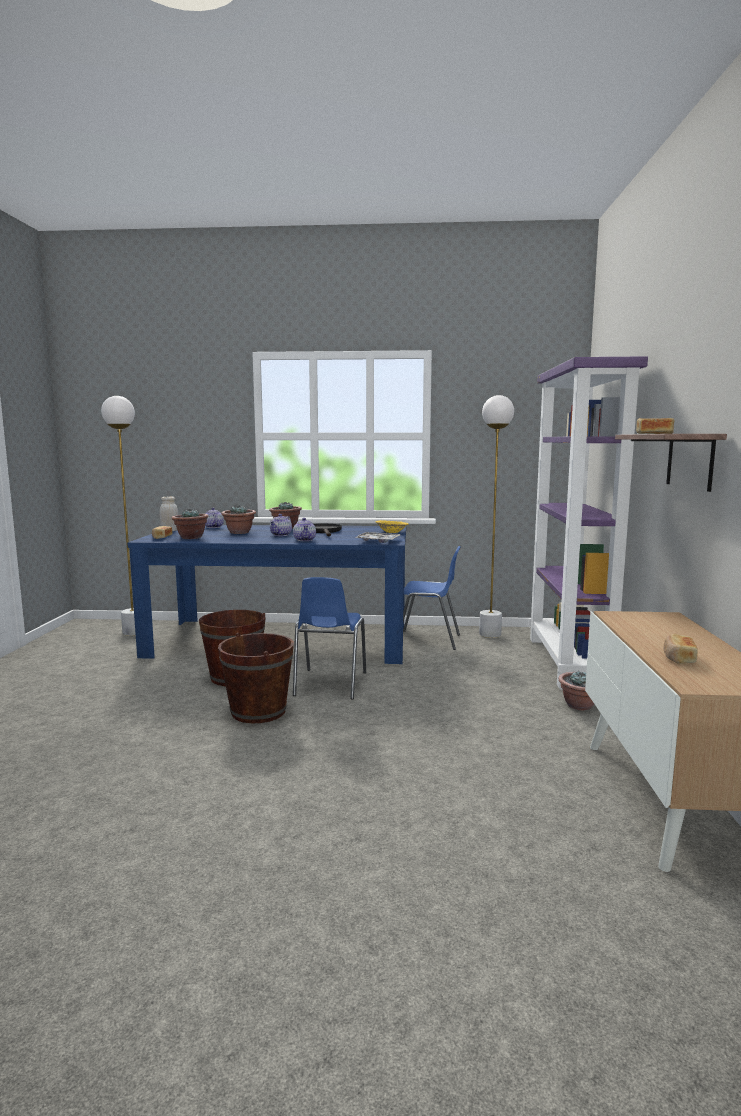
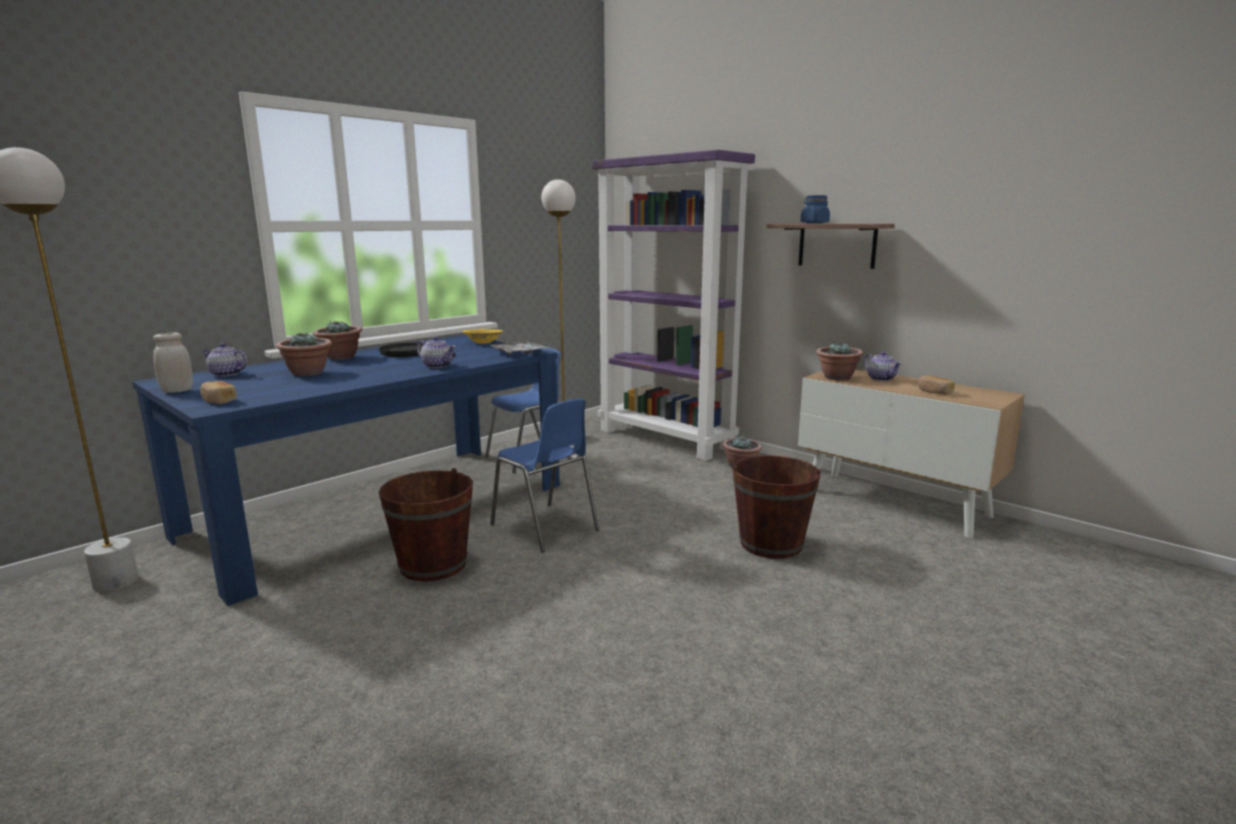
camera: 50 degrees left, 5 degrees up
(191, 537) = (270, 392): potted plant -> potted plant (837, 378)
(258, 711) = (548, 581): brown bucket -> brown bucket (771, 544)
(281, 535) = (379, 366): teapot -> teapot (881, 379)
(654, 433) = (814, 223): bread -> blue jar

